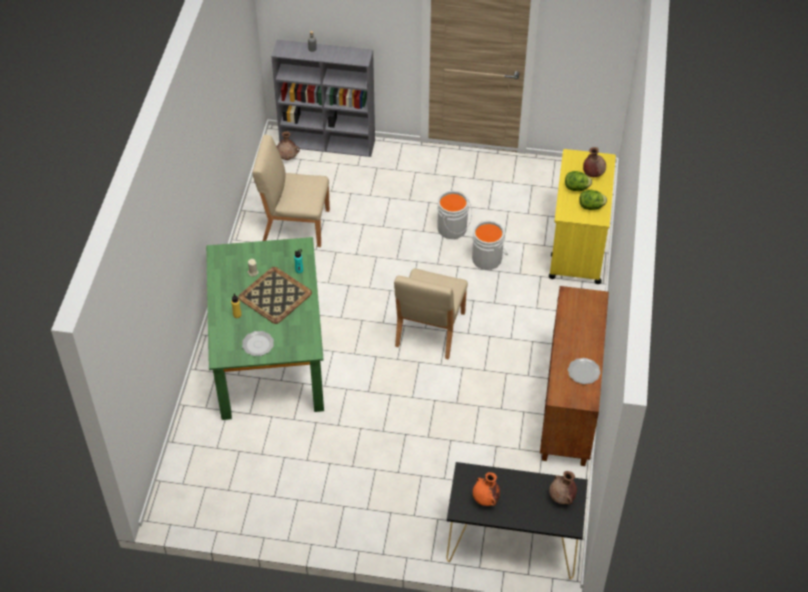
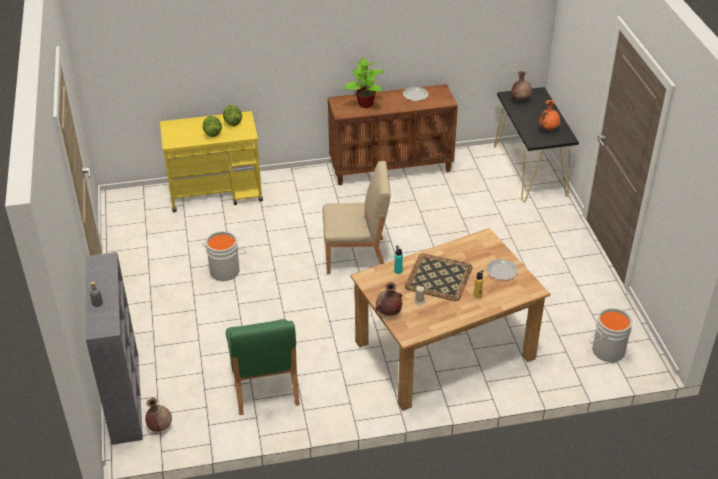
camera: 110 degrees left, 10 degrees down
(268, 355) = (444, 351): green dining table -> brown dining table
(295, 224) = (264, 386): beige chair -> green chair
(488, 258) = (253, 240): grey bucket -> grey bucket (606, 349)
(581, 320) = (365, 104): none -> potted plant
(593, 174) = (190, 128): brown vase -> brown vase (388, 312)

